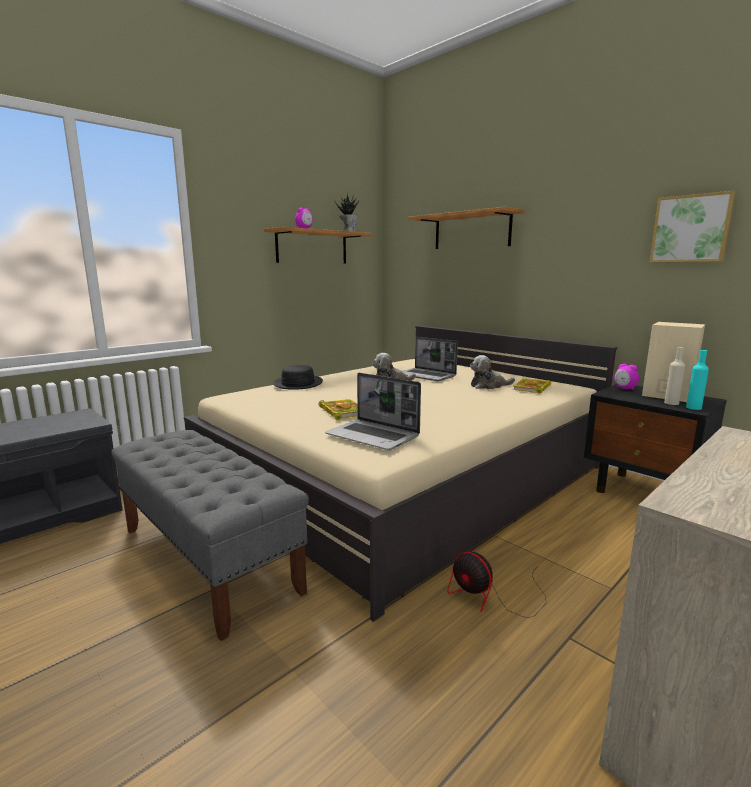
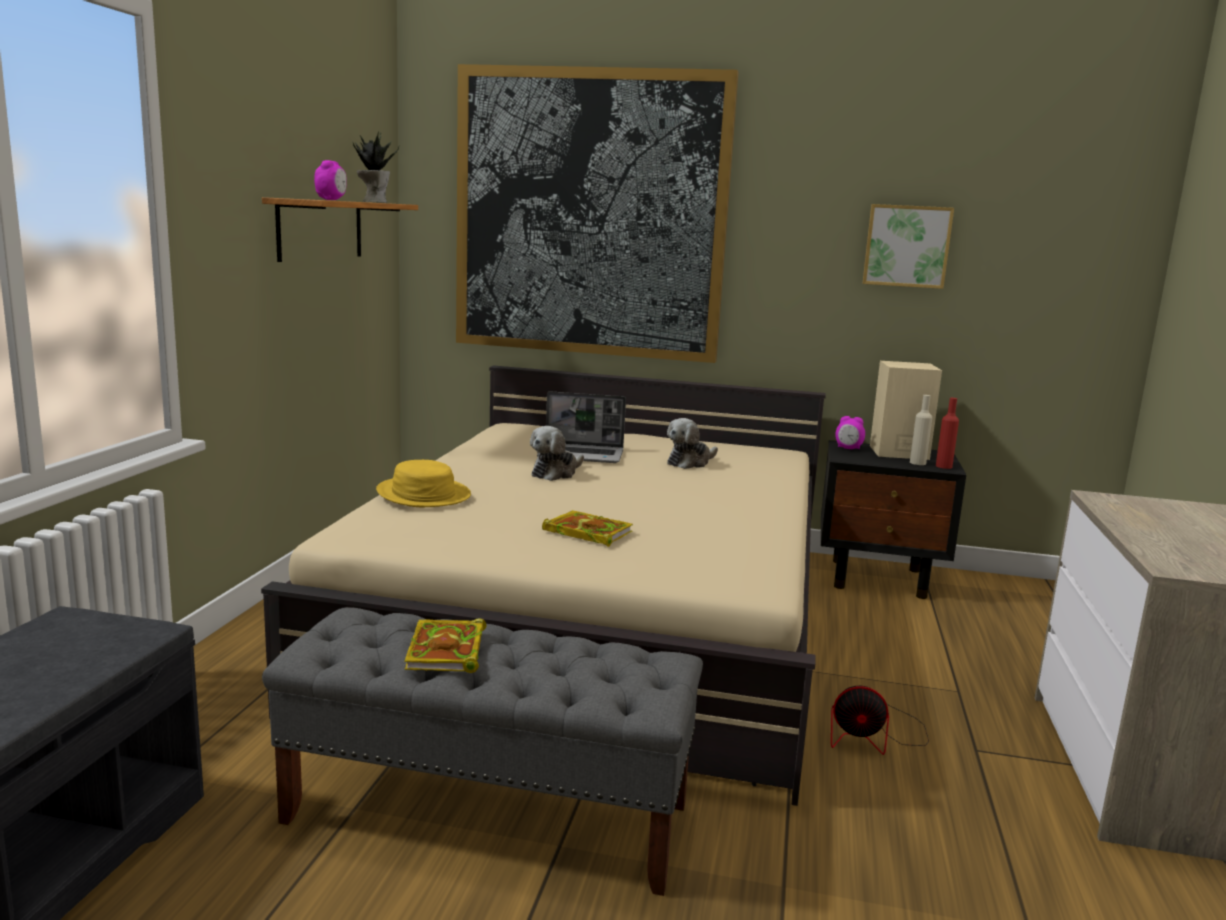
camera: 35 degrees left, 0 degrees up
(298, 383) = (423, 494): black hat -> yellow hat
(374, 436) = (701, 561): laptop -> none
(471, 231) = (590, 215): shelf -> picture
(531, 388) = (745, 460): book -> book (447, 652)
(693, 408) = (943, 466): turquoise bottle -> red bottle

